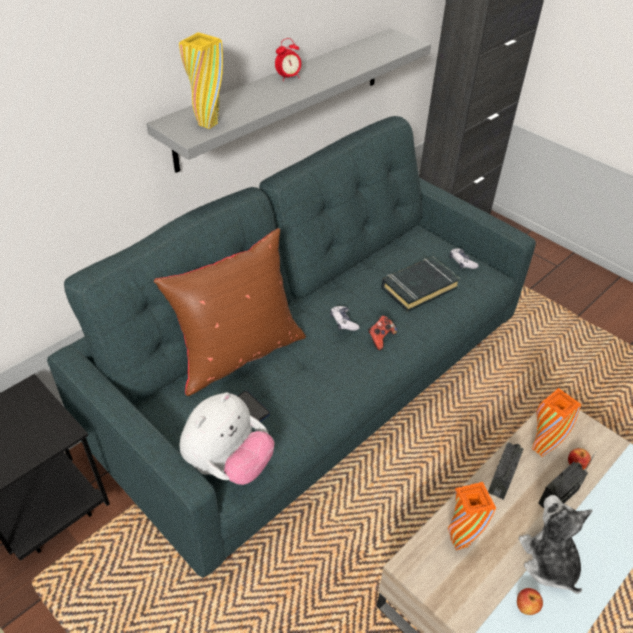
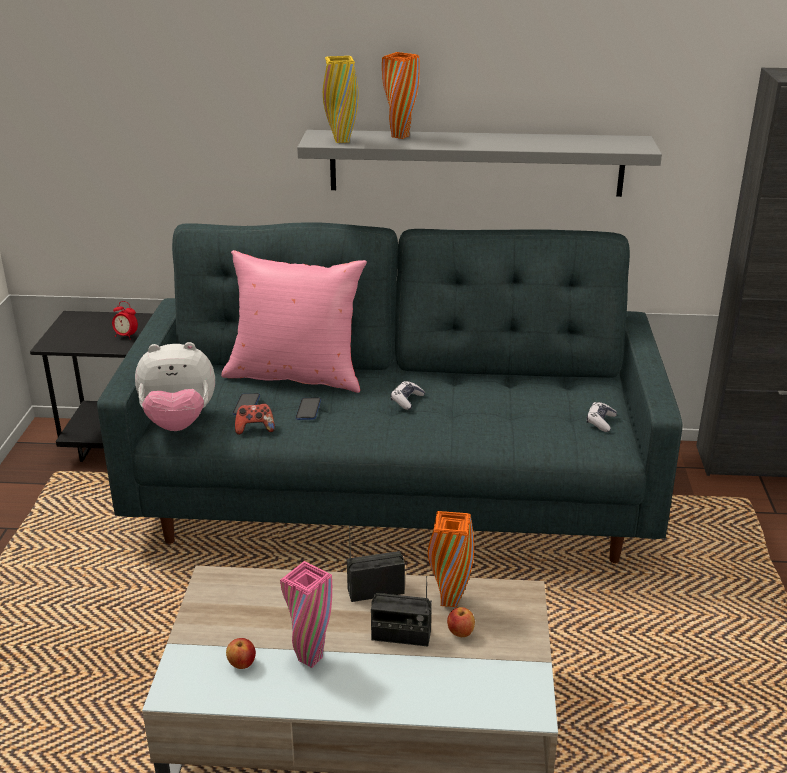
camera: 50 degrees right, 15 degrees down
(238, 353) = (296, 375): brown pillow -> pink pillow
(288, 78) = (466, 137): alarm clock -> alarm clock (126, 336)
(299, 378) = (308, 410): none -> phone
(380, 338) = (415, 424): game controller -> game controller (255, 429)
(419, 287) = (519, 415): black book -> none
(459, 542) = (268, 595): orange vase -> orange vase (400, 136)
(548, 561) = (310, 659): plush toy -> pink vase

